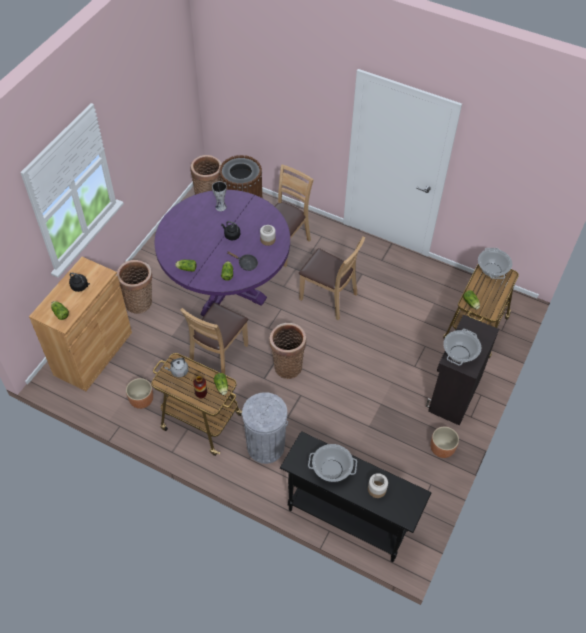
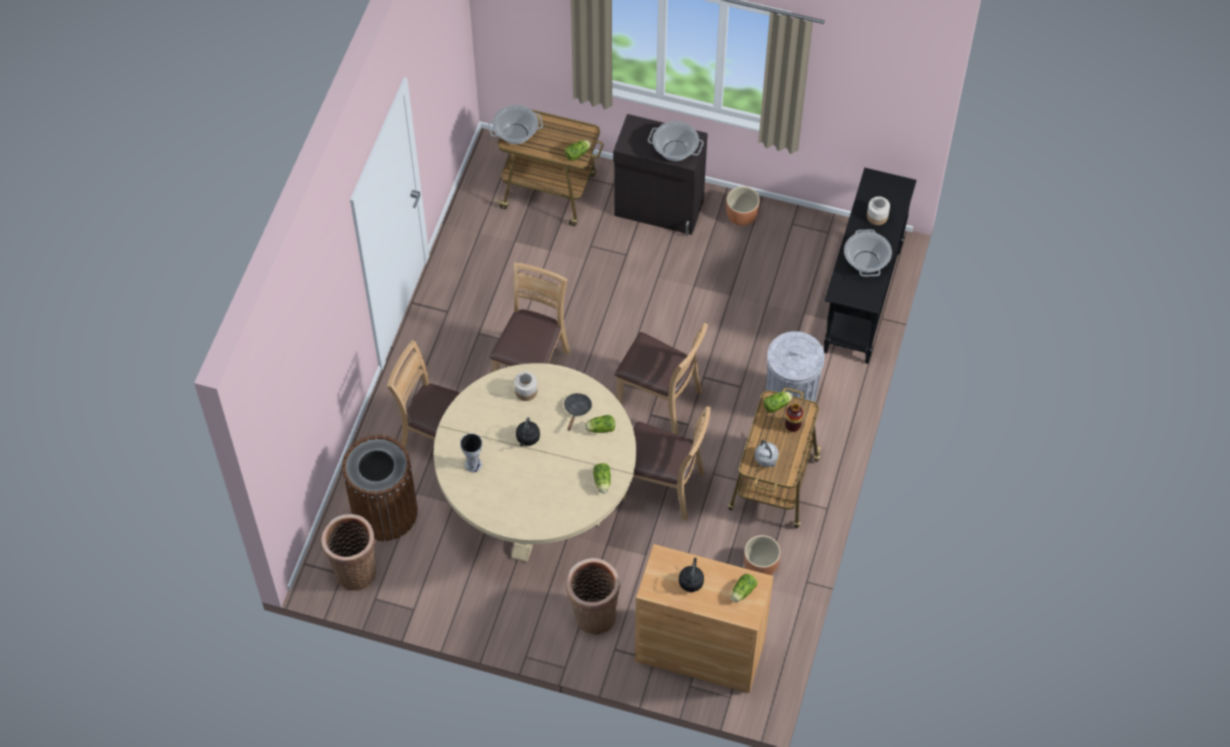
camera: 100 degrees left, 5 degrees up
(226, 286) = (538, 503): purple dining table -> beige dining table
(287, 365) = (660, 400): basket -> brown chair

